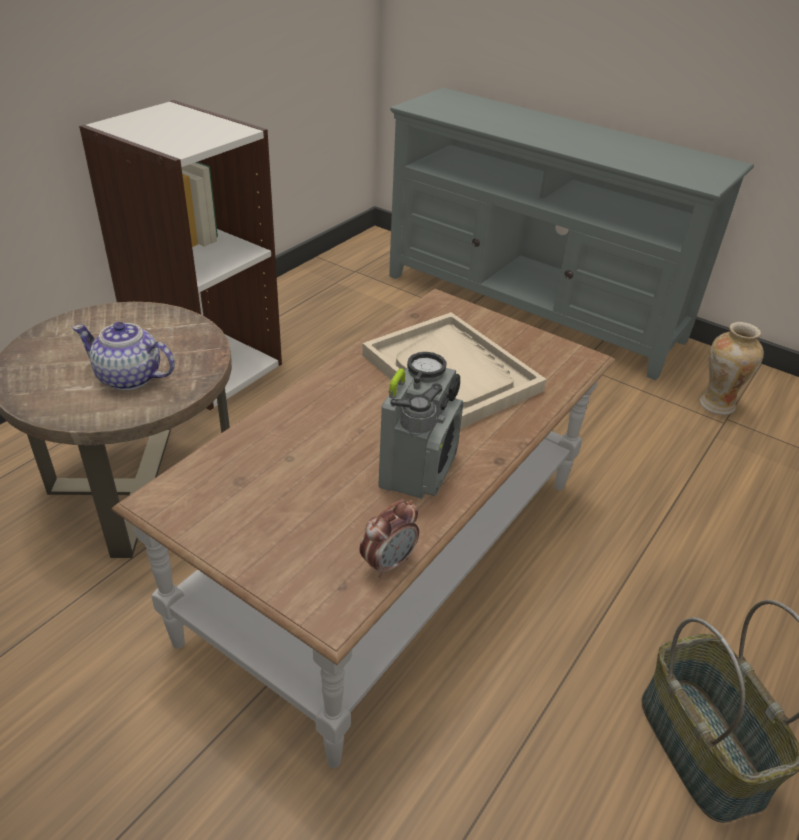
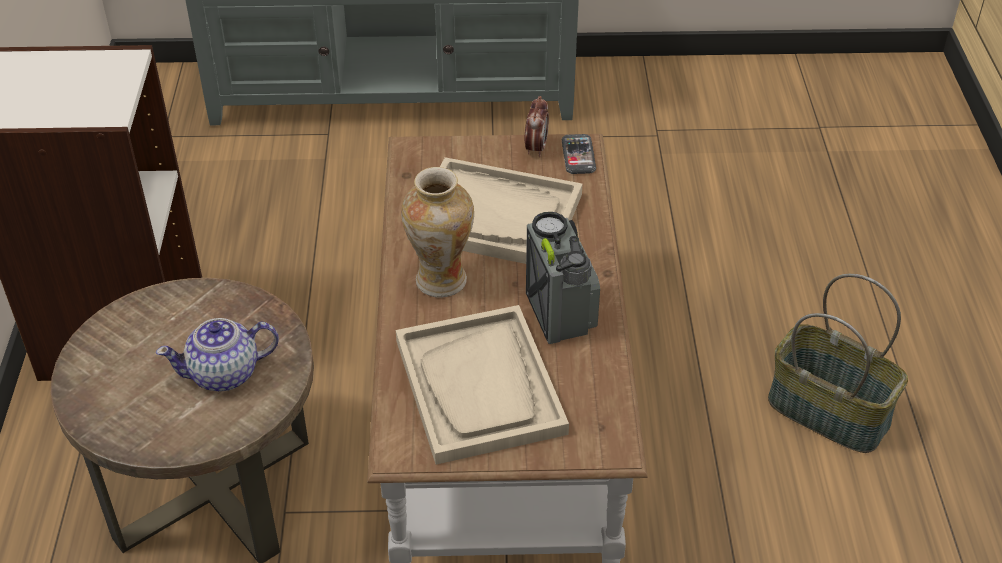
camera: 35 degrees left, 5 degrees up
(282, 488) = (480, 387): none -> beige tray
(388, 563) = (613, 393): alarm clock -> alarm clock (536, 148)
(573, 363) = (578, 156): none -> phone
(716, 405) = (638, 120): vase -> vase (440, 281)

